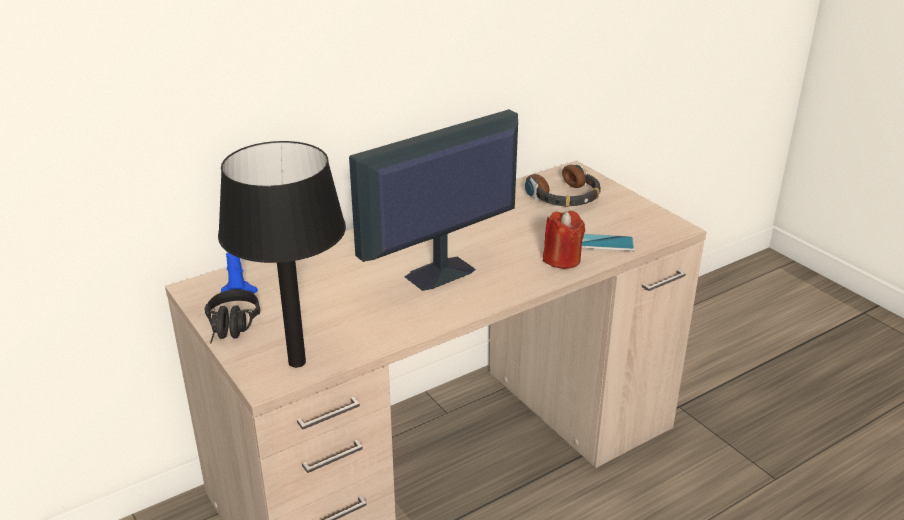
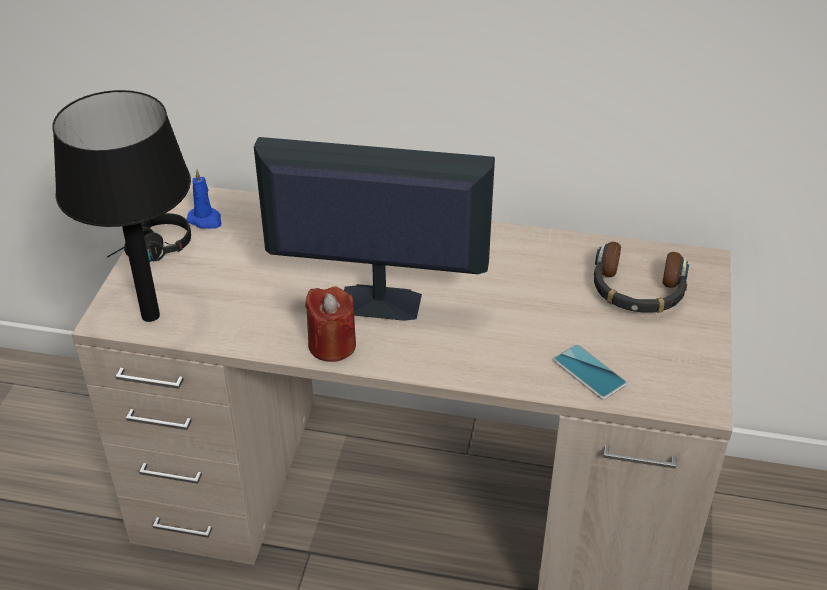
camera: 45 degrees right, 10 degrees up
(562, 259) = (513, 361): red candle -> red candle (332, 345)

